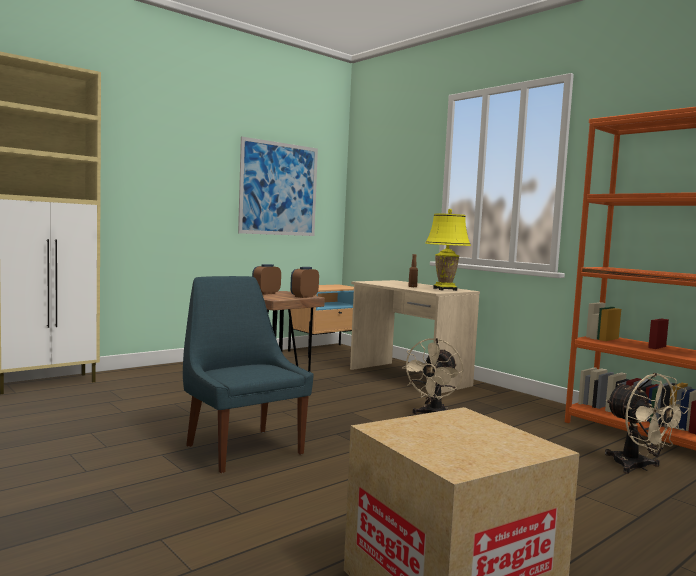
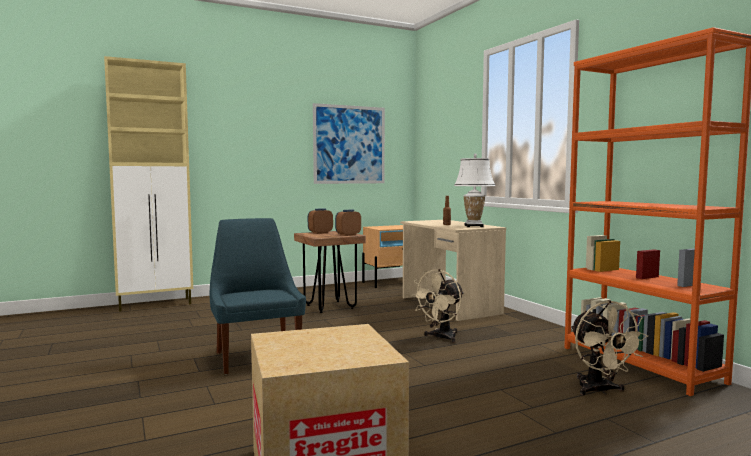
camera: 15 degrees right, 0 degrees up
(445, 289) = (473, 226): yellow table lamp -> white table lamp

